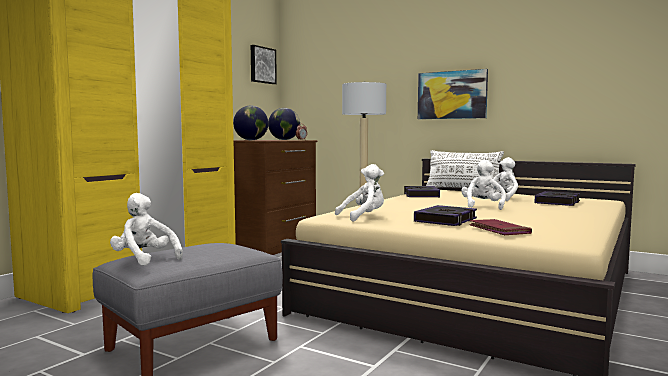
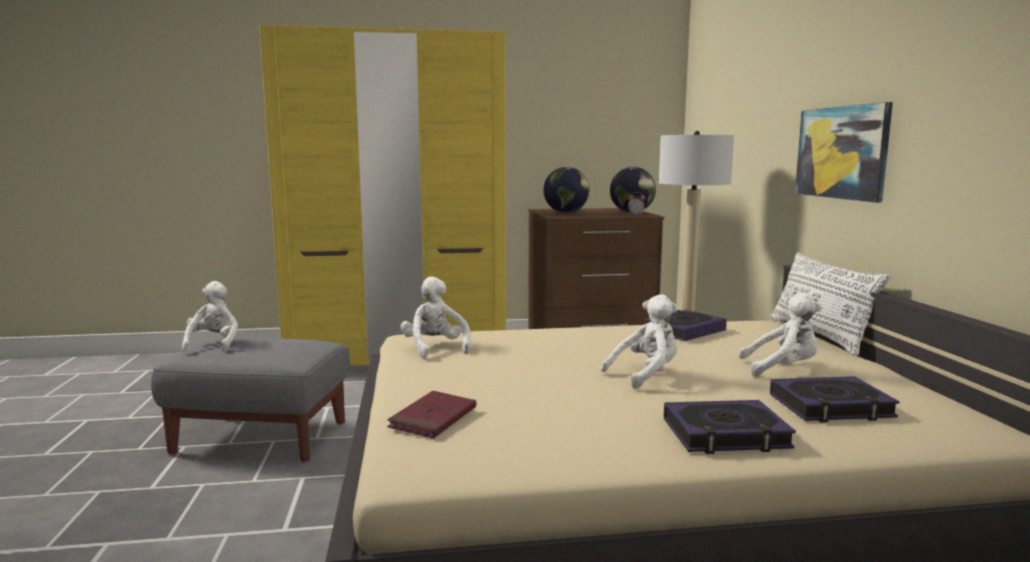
camera: 50 degrees right, 5 degrees up
(262, 65) = (646, 101): picture -> none
(363, 217) = (435, 349): white plush toy -> white plush toy turned 135 degrees counterclockwise
(446, 220) = (471, 382): book -> book (725, 434)

